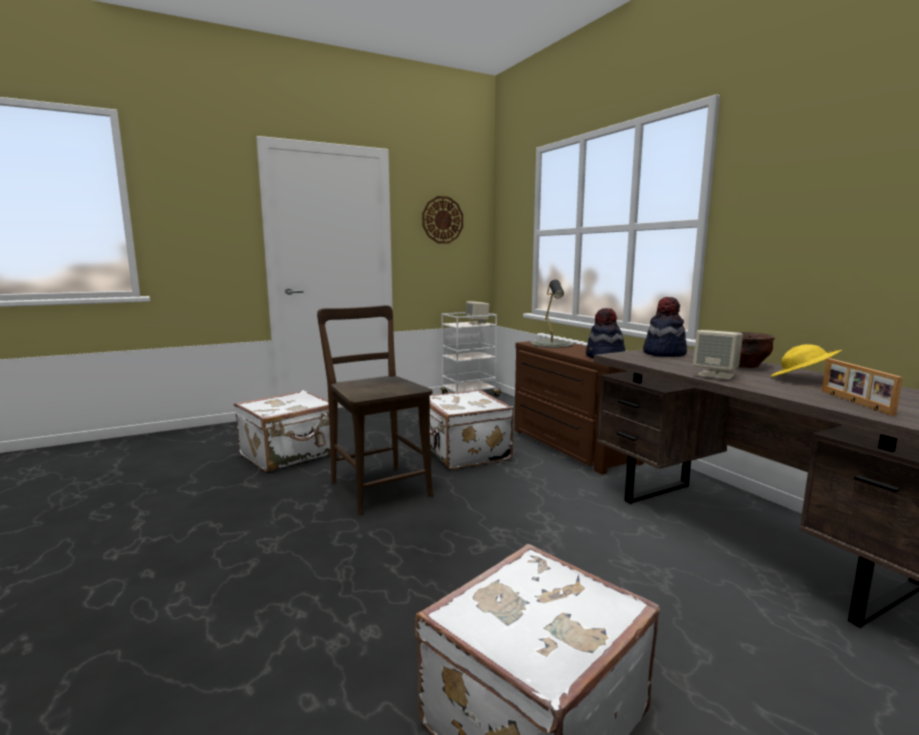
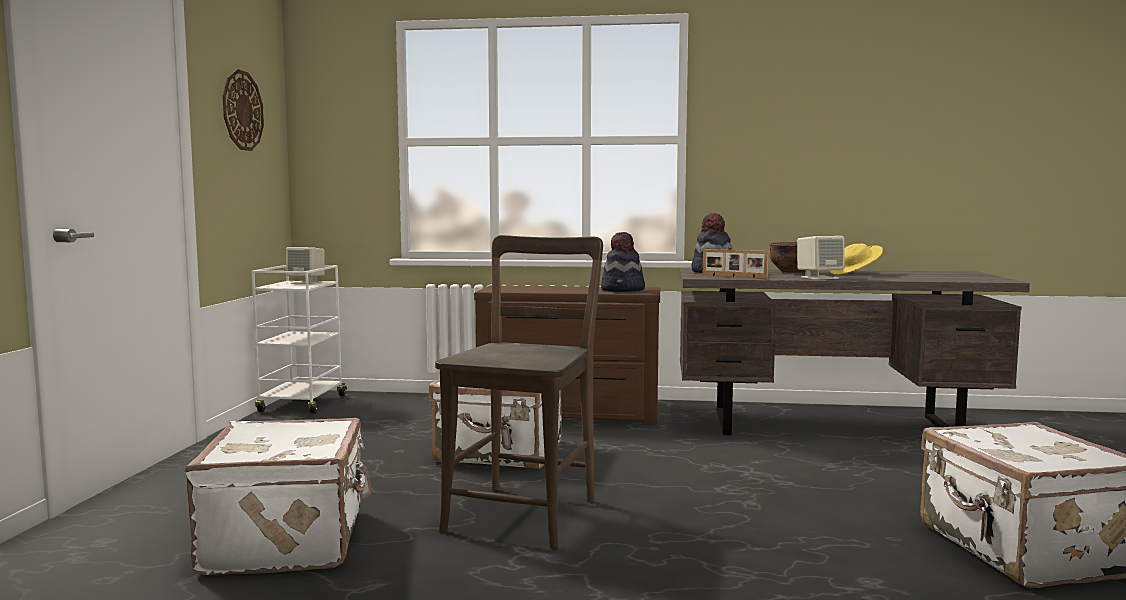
camera: 55 degrees left, 5 degrees down
(378, 486) = (525, 512): brown chair -> brown chair turned 105 degrees clockwise
(552, 344) = (519, 288): grey table lamp -> none
(854, 402) = (929, 278): picture frame -> picture frame (733, 277)

